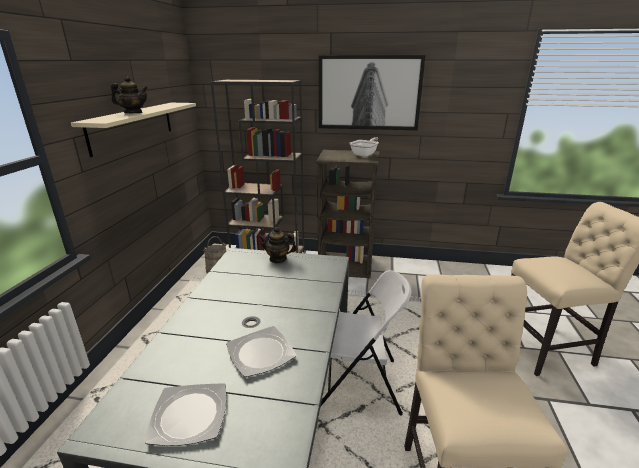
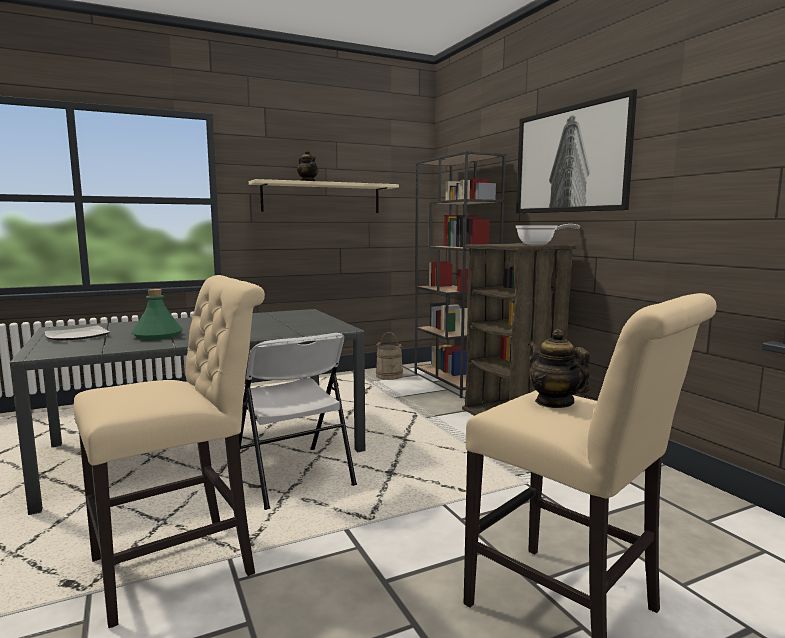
camera: 55 degrees right, 15 degrees down
(260, 353) = (158, 335): plate -> green bottle
(278, 259) = (316, 318): teapot -> teapot (554, 402)

